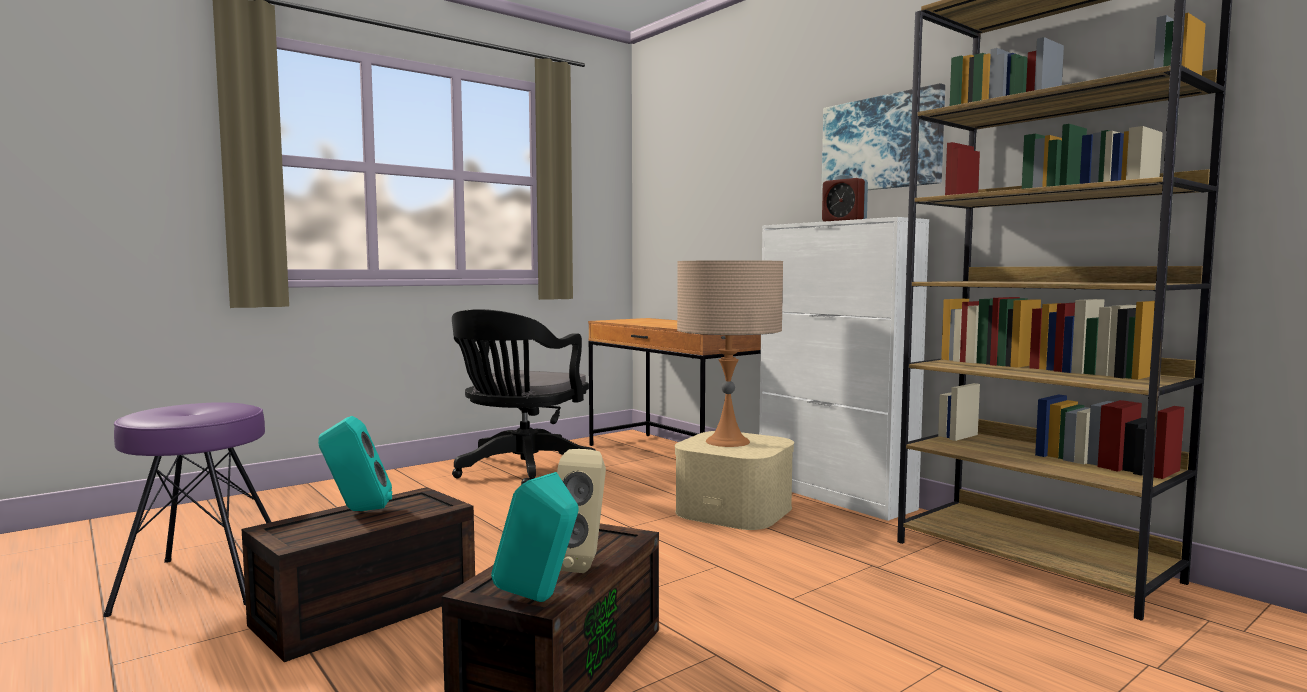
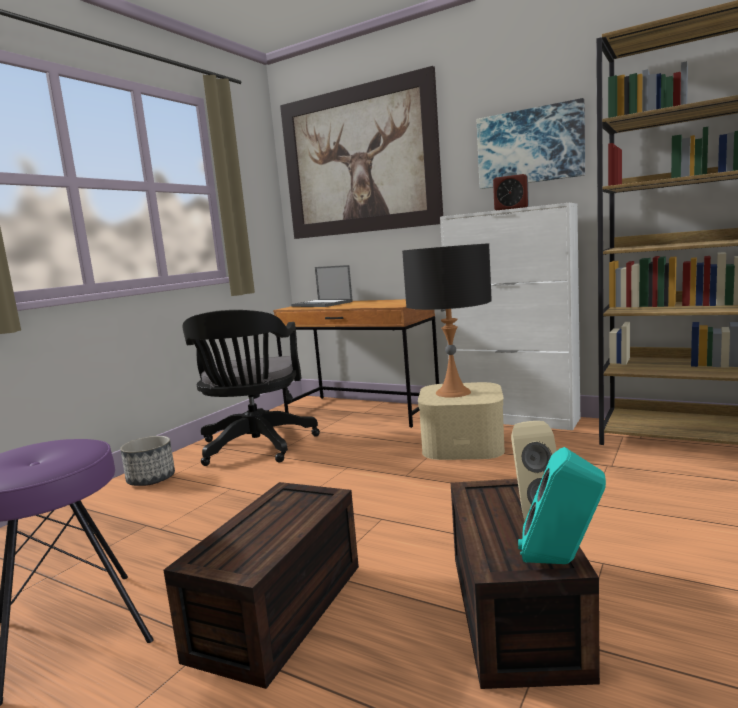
camera: 20 degrees left, 5 degrees up
(357, 510) = (253, 520): turquoise speaker -> none
(397, 480) = (151, 479): none -> planter
(646, 320) = (322, 304): none -> laptop
(706, 155) = (358, 161): none -> picture
(727, 441) = (453, 392): beige table lamp -> black table lamp

